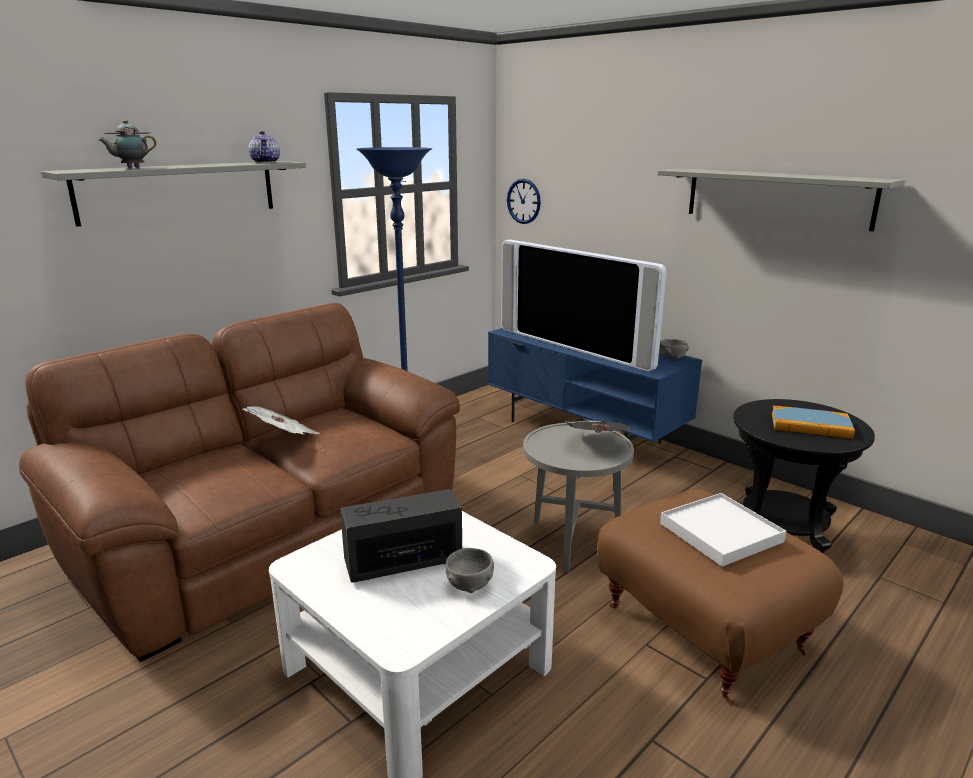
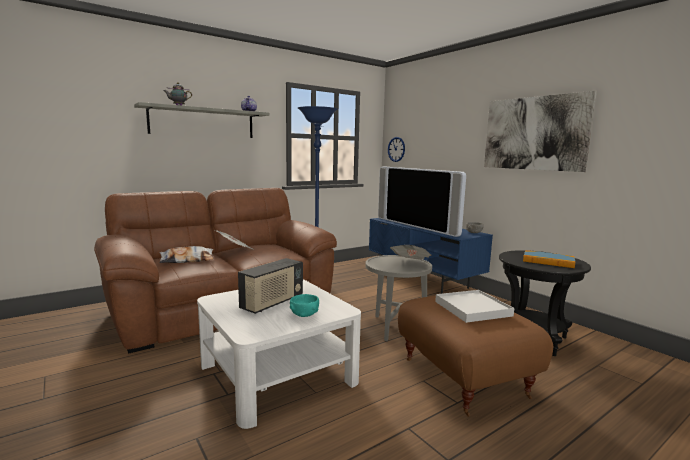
camera: 10 degrees right, 10 degrees down
(208, 474) = (187, 260): none -> pillow
(404, 562) = (272, 303): radio -> radio turned 135 degrees clockwise
(470, 585) = (304, 315): grey bowl -> turquoise bowl
(777, 197) = (534, 133): grey shelf -> picture

